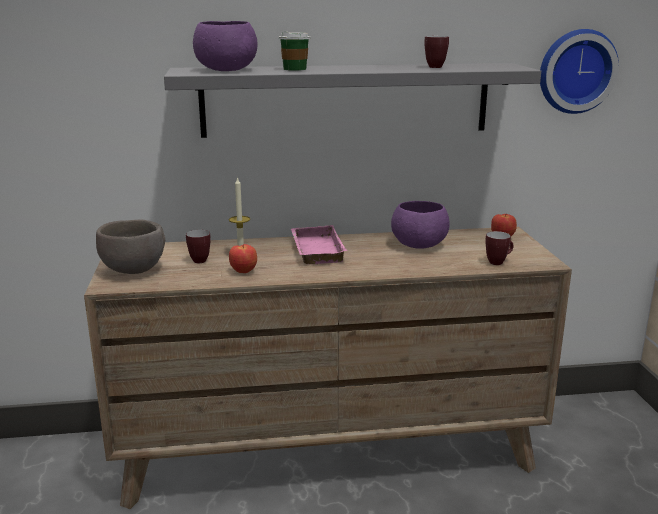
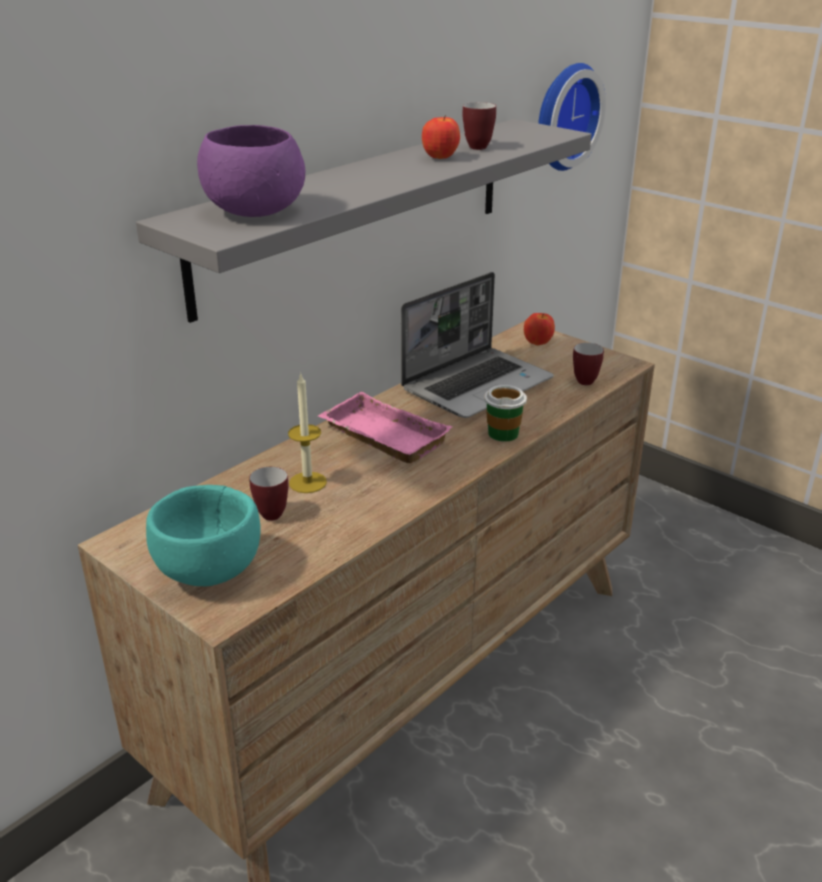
camera: 40 degrees left, 10 degrees up
(134, 270) = (210, 572): brown bowl -> turquoise bowl
(244, 272) = (358, 508): apple -> apple (440, 158)
(295, 69) = (336, 188): cup -> cup (503, 433)
(419, 245) = (477, 384): purple bowl -> laptop

